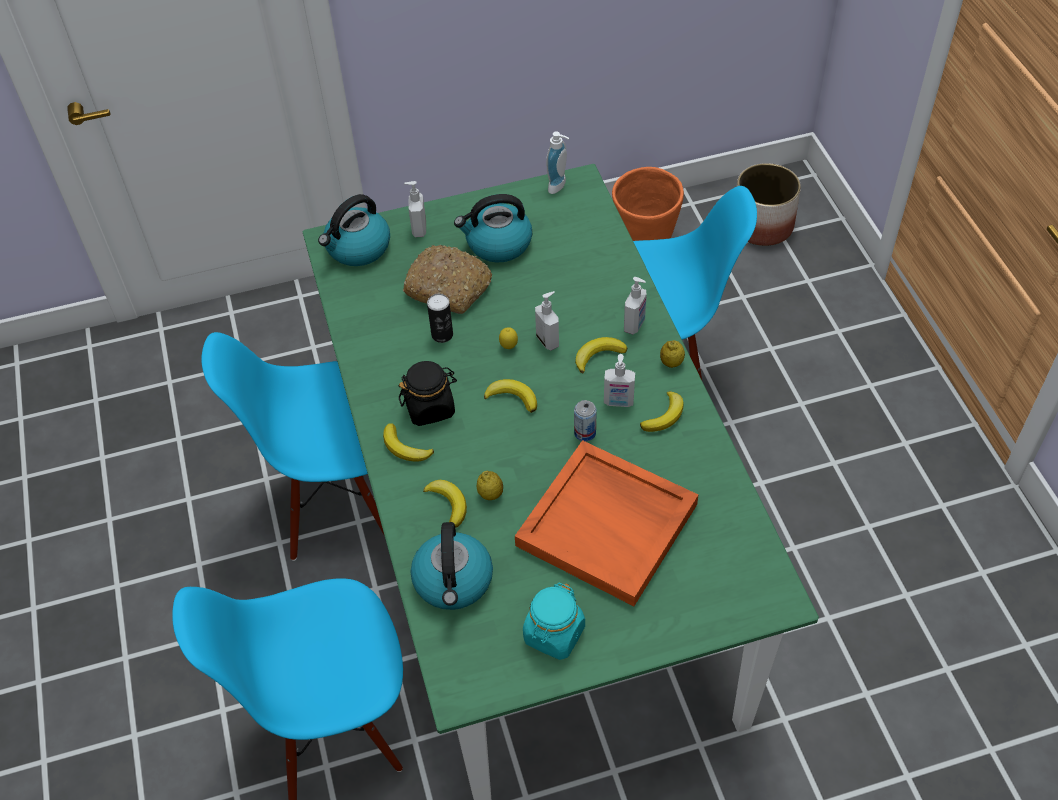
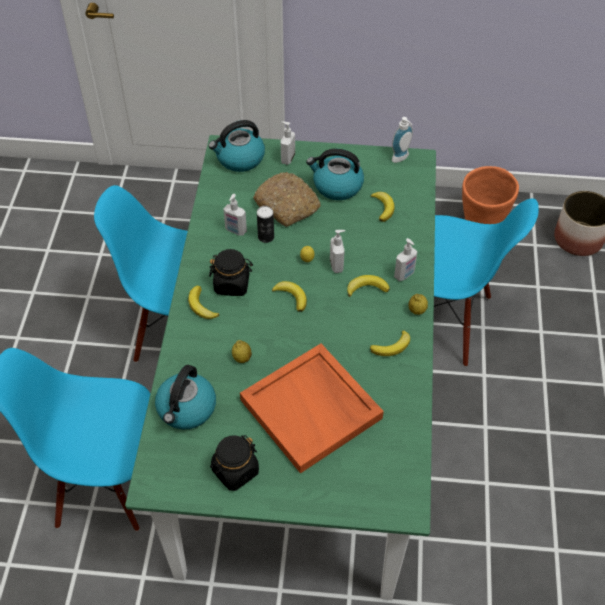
camera: 20 degrees right, 0 degrees up
(448, 503) = (210, 354): banana -> banana (383, 207)
(554, 634) = (235, 471): turquoise jar -> black jar
(585, 433) = (329, 339): can -> none
(618, 402) = (364, 326): soap dispenser -> soap dispenser (235, 230)

